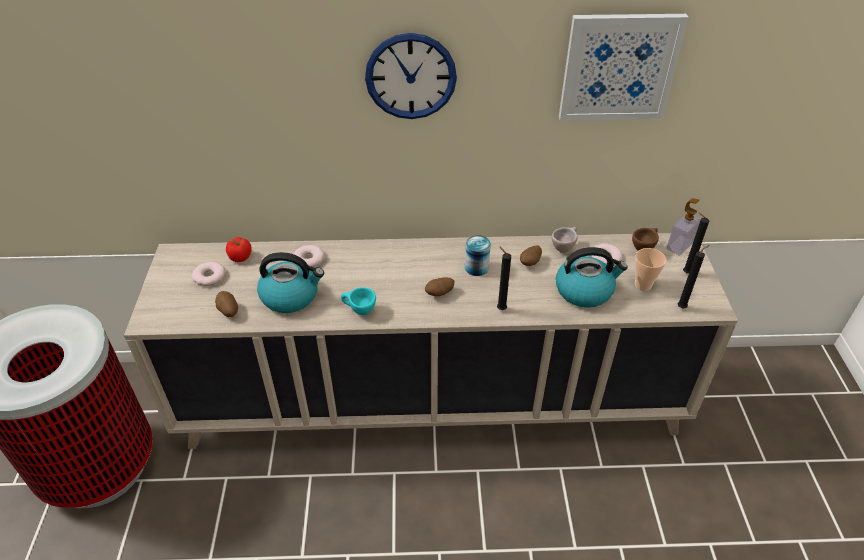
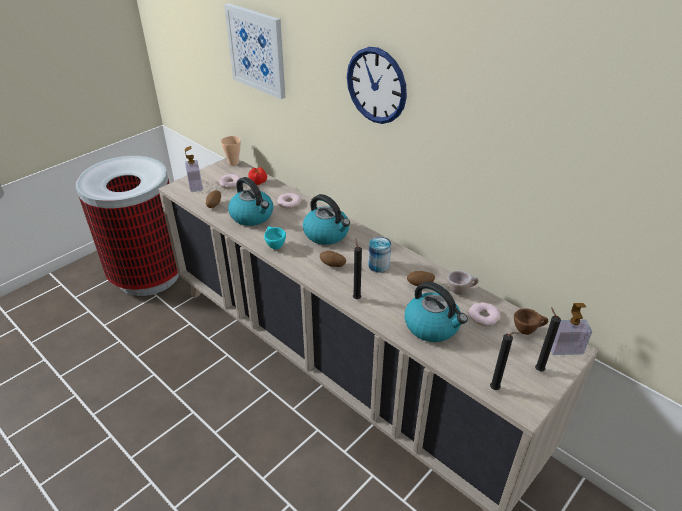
camera: 45 degrees right, 5 degrees down
(170, 303) = (195, 186): none -> soap dispenser
(392, 267) = (327, 234): none -> kettle
(619, 67) = (536, 135): picture -> picture (257, 50)
(643, 285) = (485, 353): cup -> cup (233, 163)

